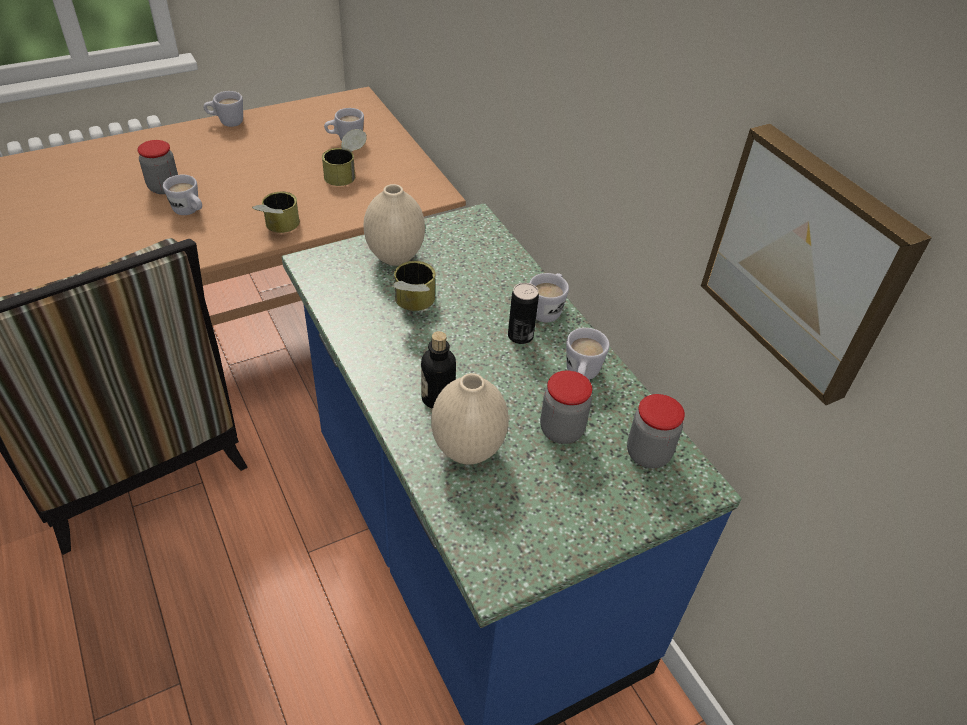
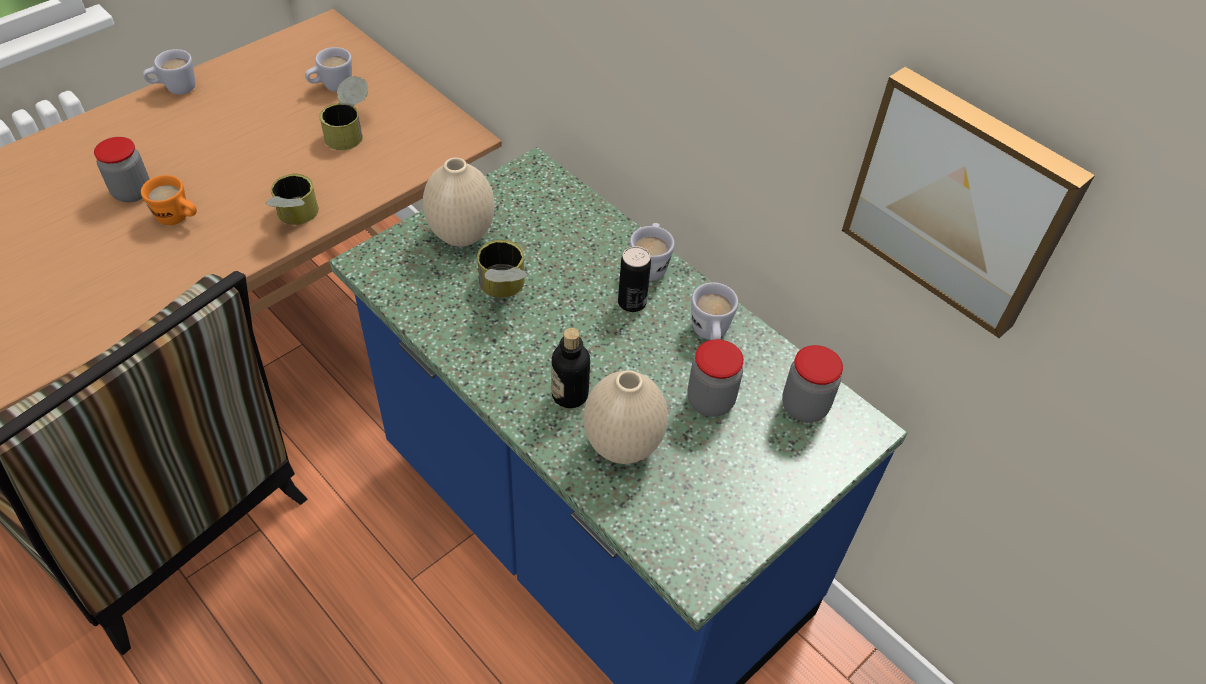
camera: 15 degrees left, 5 degrees up
(190, 212) = (179, 219): white mug -> orange mug

